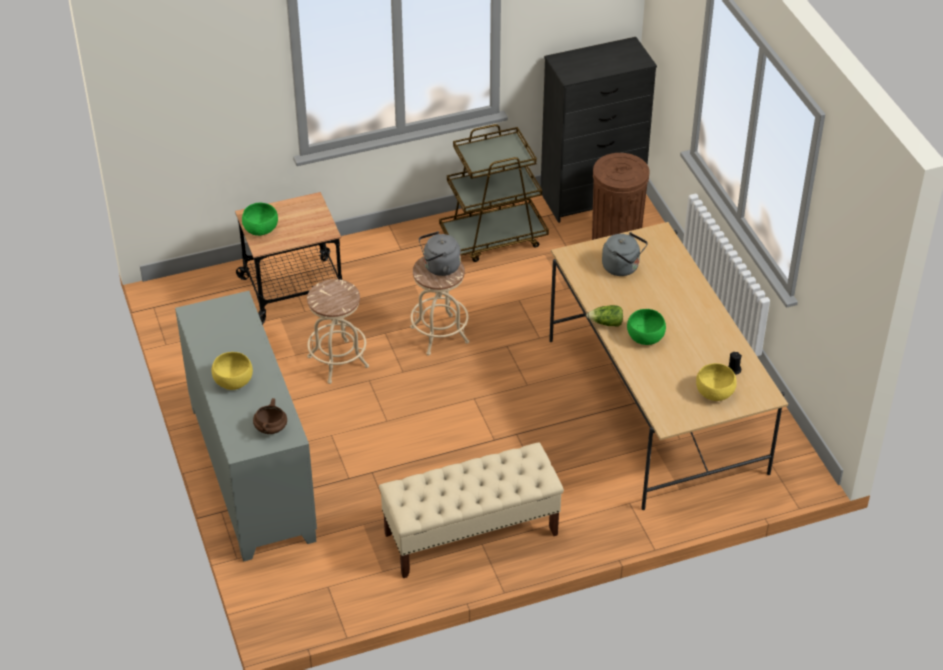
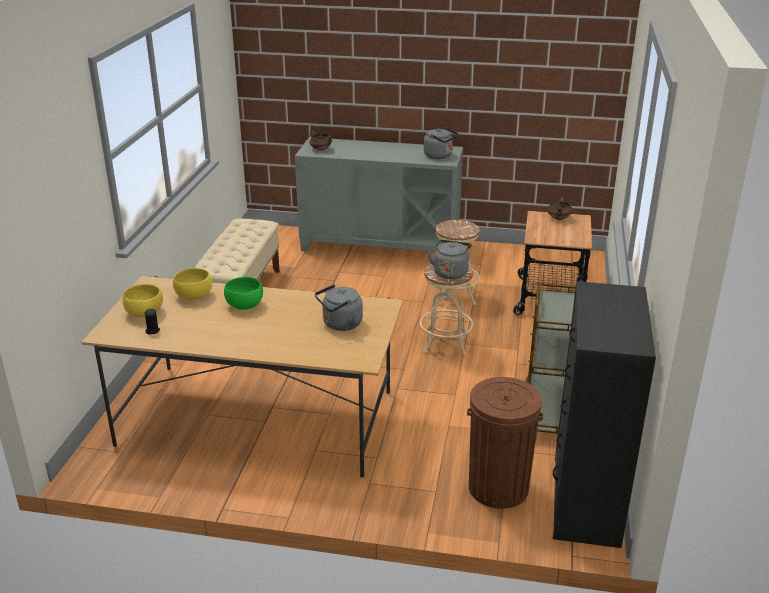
camera: 120 degrees right, 15 degrees down
(224, 315) = (439, 156): none -> grey kettle
(233, 381) = (374, 148): yellow bowl -> yellow bowl (194, 296)
(260, 229) = (558, 218): green bowl -> brown cooking pot
(606, 323) = (283, 294): lettuce -> none

